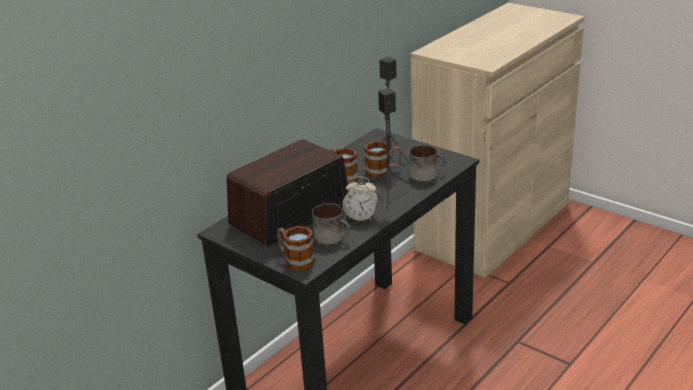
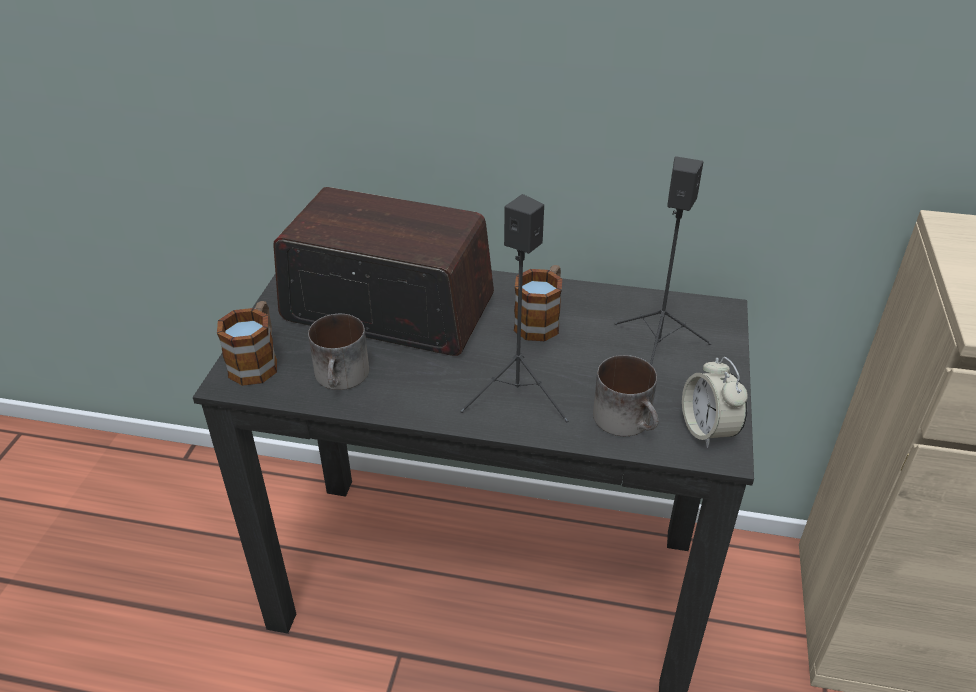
camera: 60 degrees right, 10 degrees up
(361, 217) = (422, 387): alarm clock -> alarm clock (708, 429)
(383, 171) = (595, 361): mug -> none

